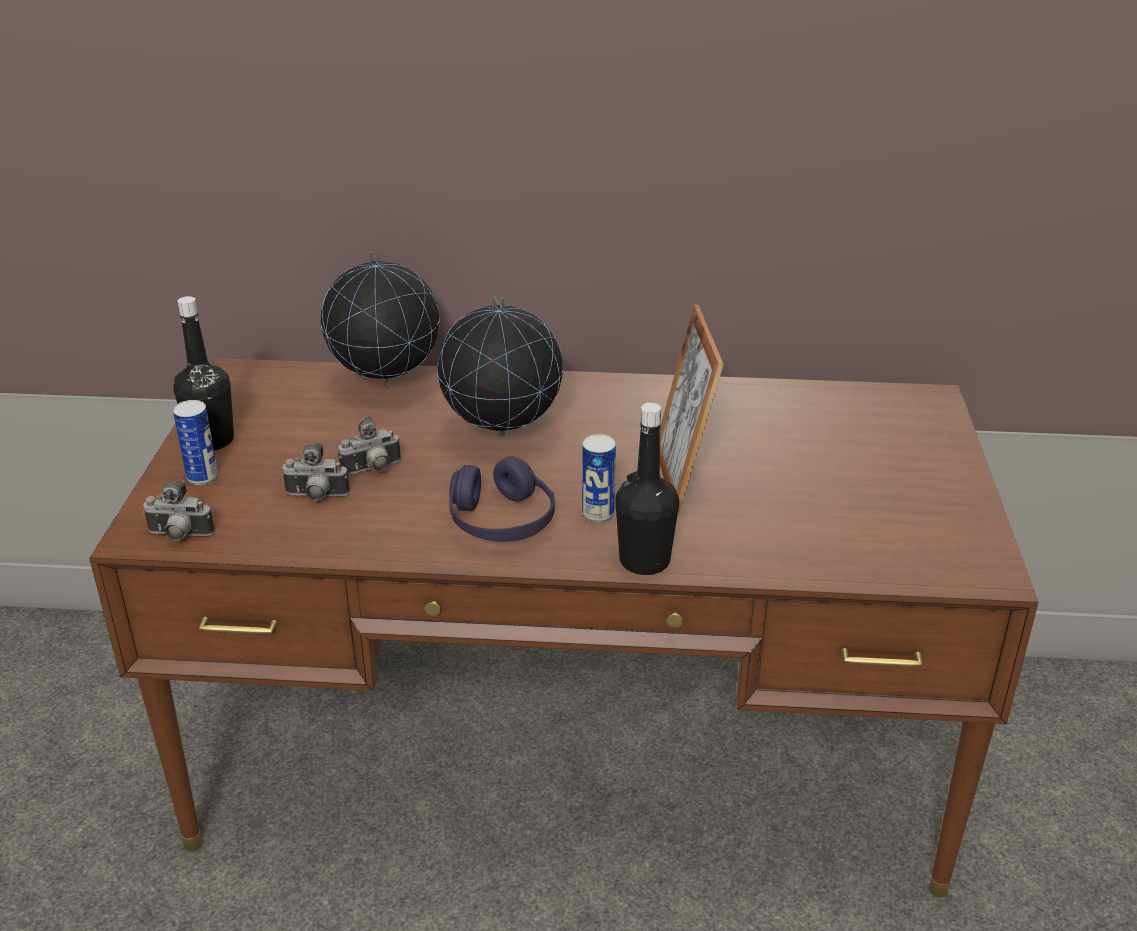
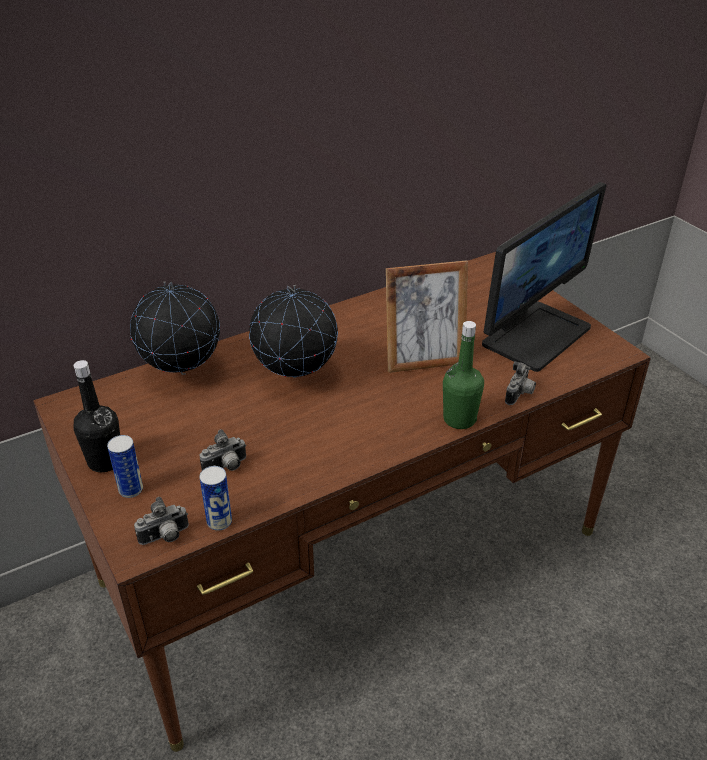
camera: 35 degrees left, 5 degrees up
(373, 470) = (241, 433): camera -> camera (520, 395)
(501, 520) = (357, 431): purple headphones -> none
(598, 514) = (404, 403): can -> can (219, 522)
(644, 561) = (459, 419): black bottle -> green bottle
(682, 478) = (424, 361): picture frame -> picture frame turned 60 degrees counterclockwise
(883, 505) = (535, 334): none -> monitor

